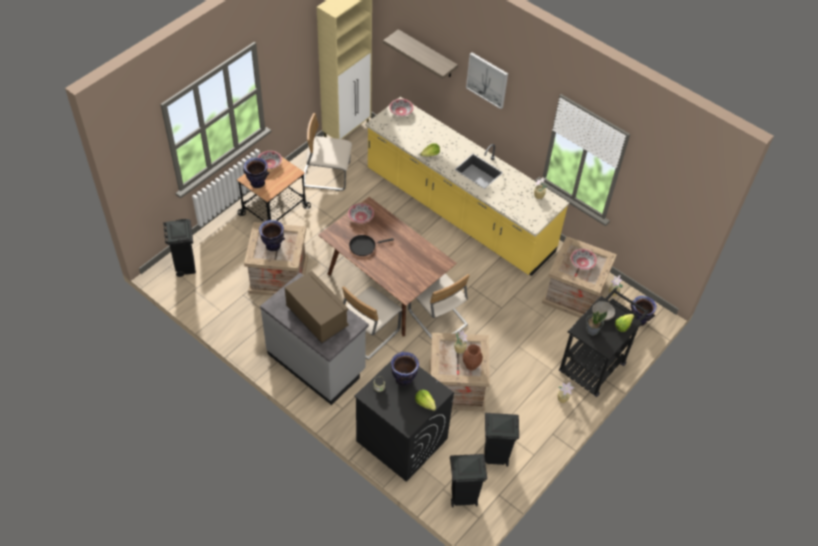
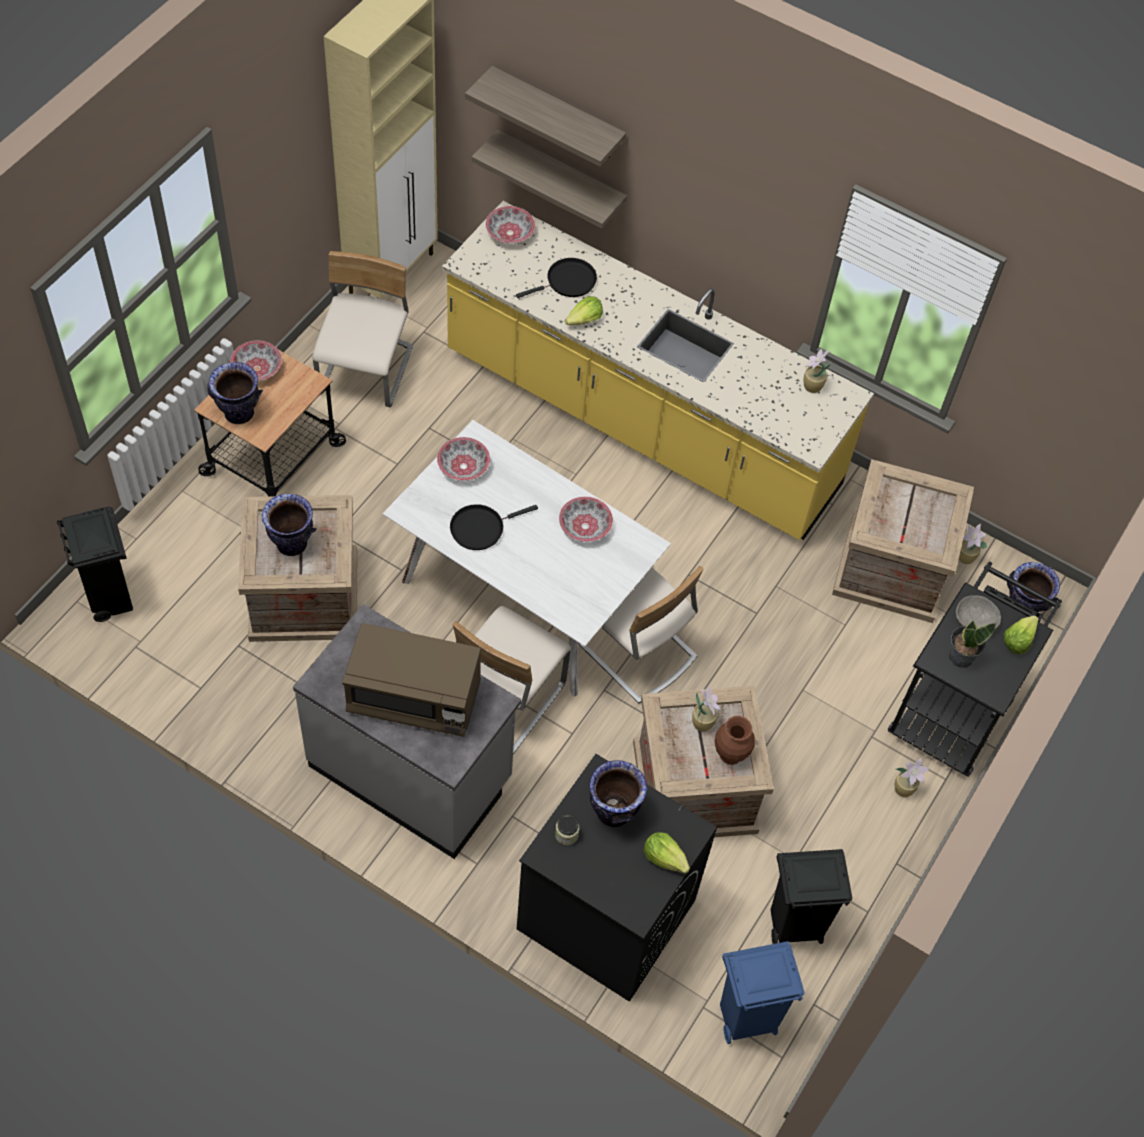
camera: 10 degrees left, 5 degrees up
(317, 317) = (414, 697): brown microwave -> brown microwave turned 150 degrees clockwise
(326, 175) = (366, 371): beige chair -> beige chair turned 105 degrees clockwise
(384, 288) = (521, 598): brown dining table -> white dining table
(425, 136) = (568, 282): none -> black frying pan
(428, 86) = (560, 176): none -> shelf
(462, 497) = (744, 1020): black trash can -> blue trash can
(487, 80) = (692, 161): picture -> none
(582, 263) = (911, 512): bowl -> bowl (585, 526)

